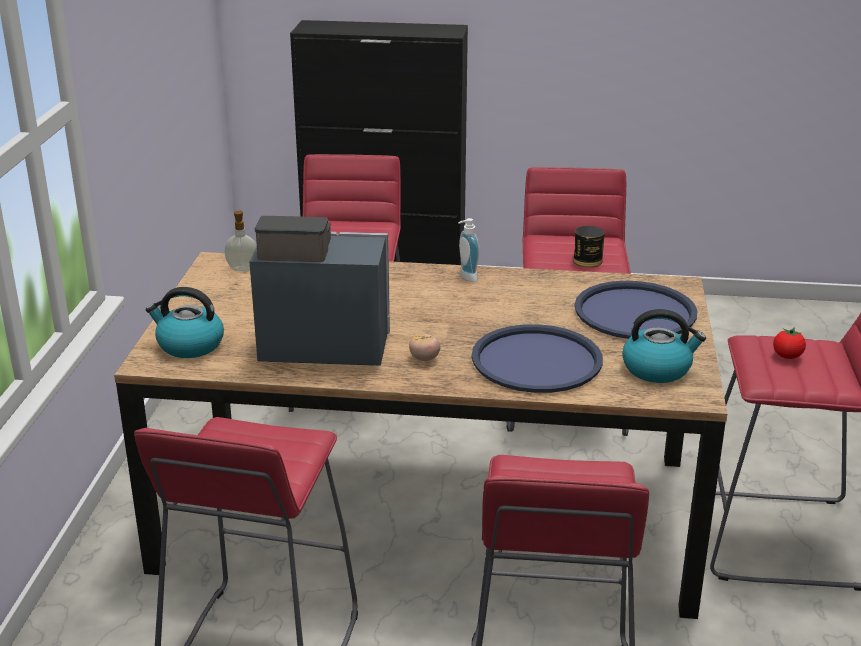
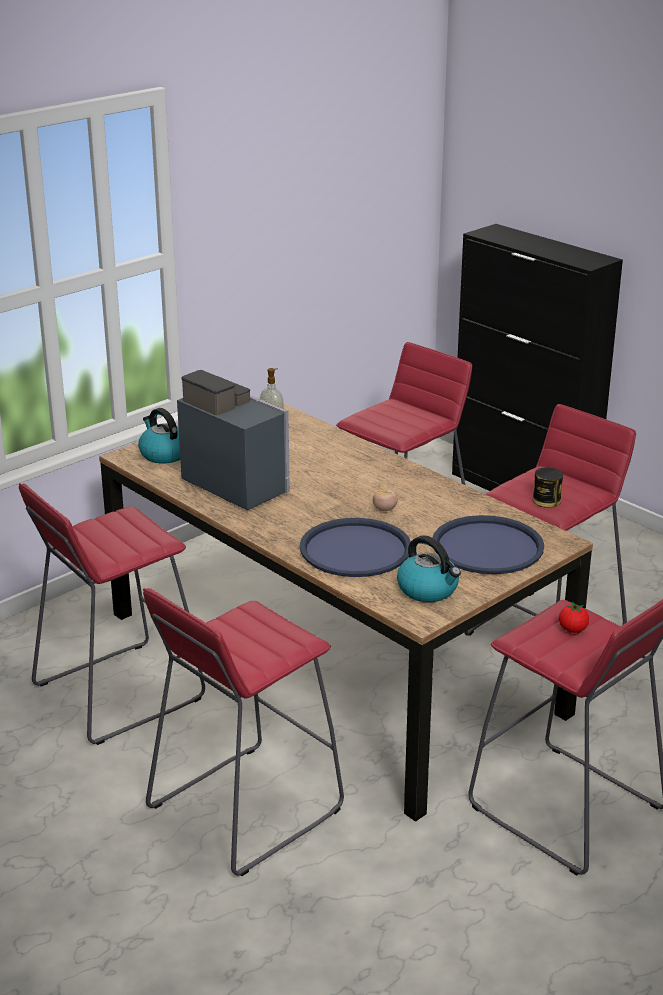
camera: 40 degrees right, 0 degrees up
(424, 359) = (285, 518): tomato -> tomato (384, 509)
(466, 278) = (409, 476): soap dispenser -> none

